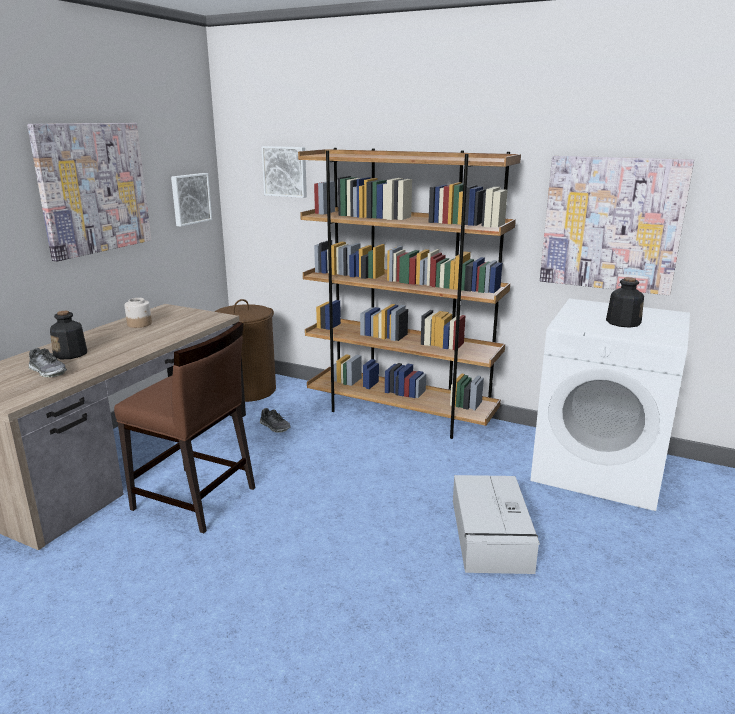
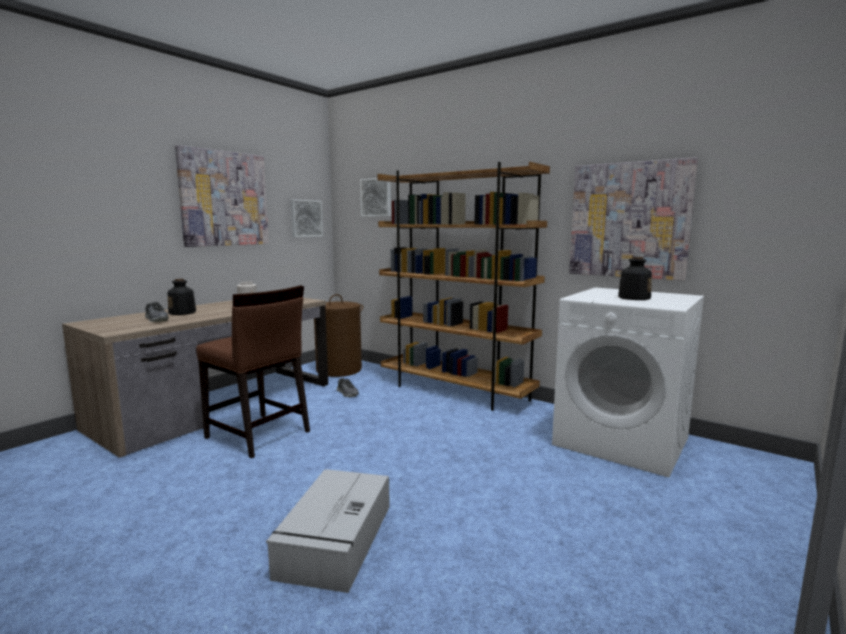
camera: 10 degrees right, 10 degrees down
(490, 535) = (498, 482): grey storage box -> grey storage box (335, 541)

